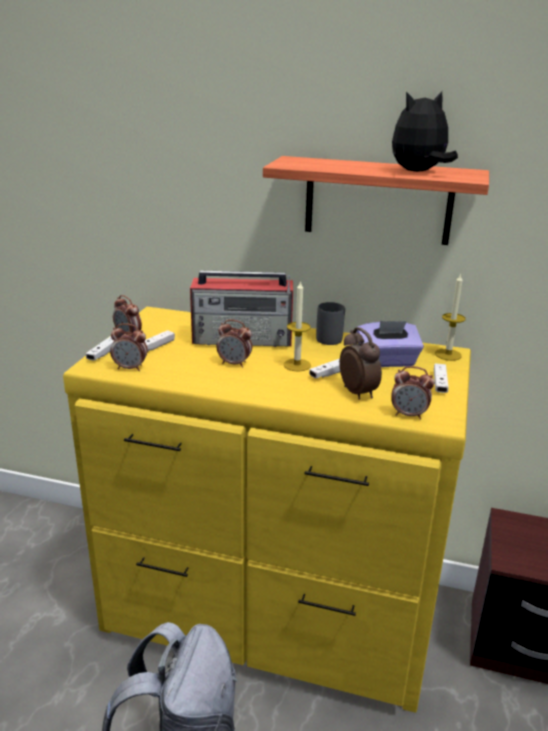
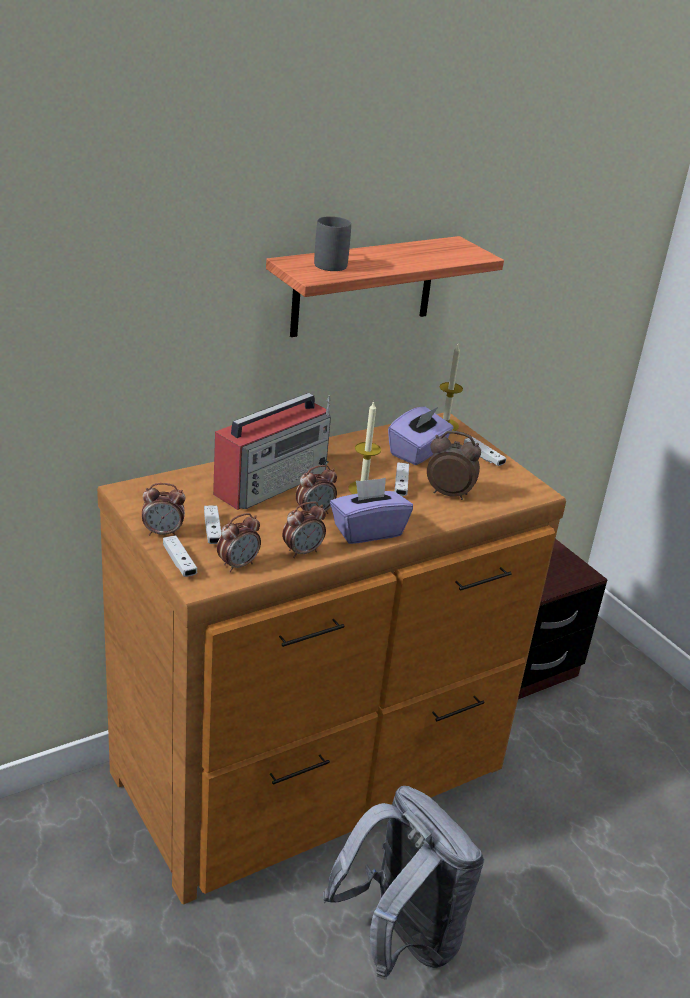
camera: 50 degrees left, 5 degrees up
(248, 387) = (367, 531): none -> purple tissue box
(270, 614) = (315, 774): yellow dresser -> brown dresser
(332, 337) = (338, 446): grey mug -> grey mug (329, 262)
(409, 415) = (509, 496): alarm clock -> alarm clock (302, 552)
(419, 172) = (430, 256): plush toy -> none

